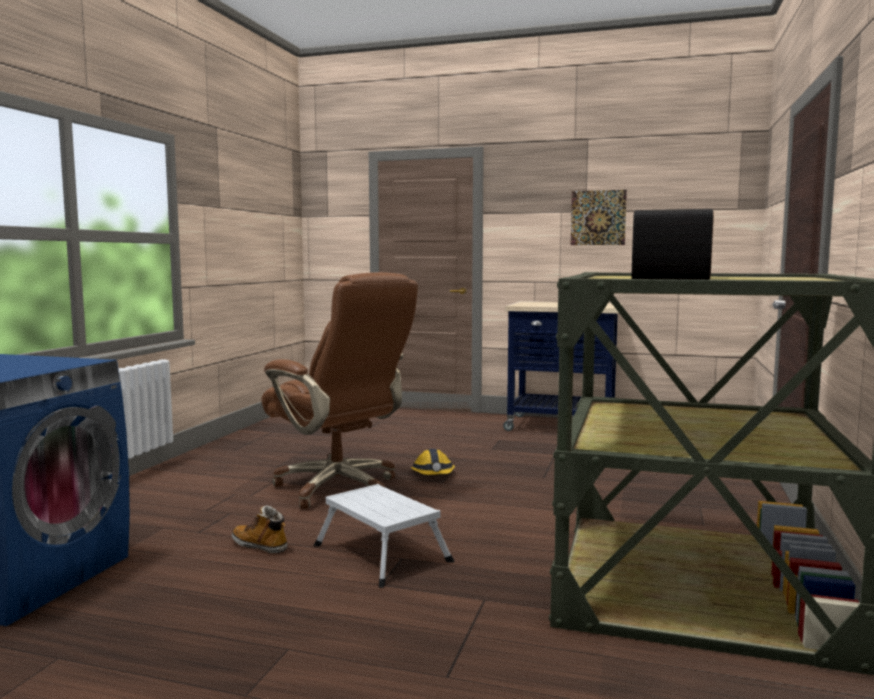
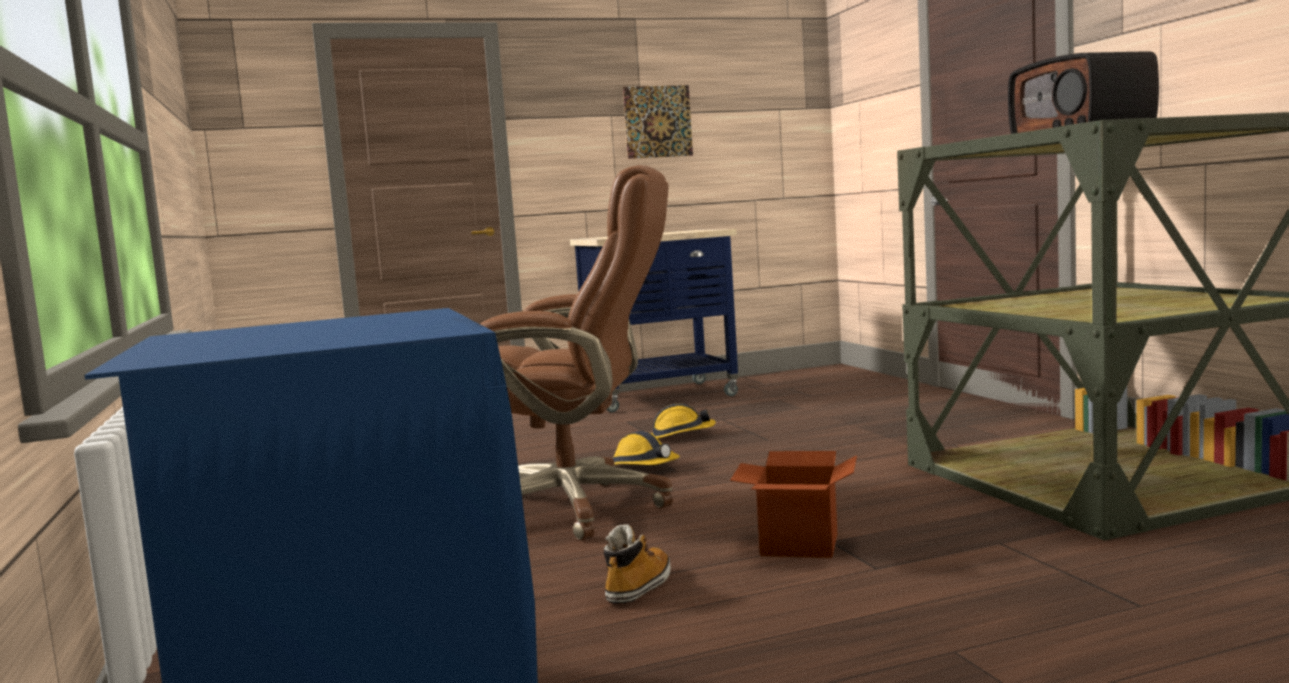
camera: 35 degrees left, 0 degrees up
(260, 546) = (639, 587): boot -> boot turned 120 degrees clockwise
(382, 553) = (799, 545): white step ladder -> cardboard box
(505, 458) = (681, 435): none -> hard hat

